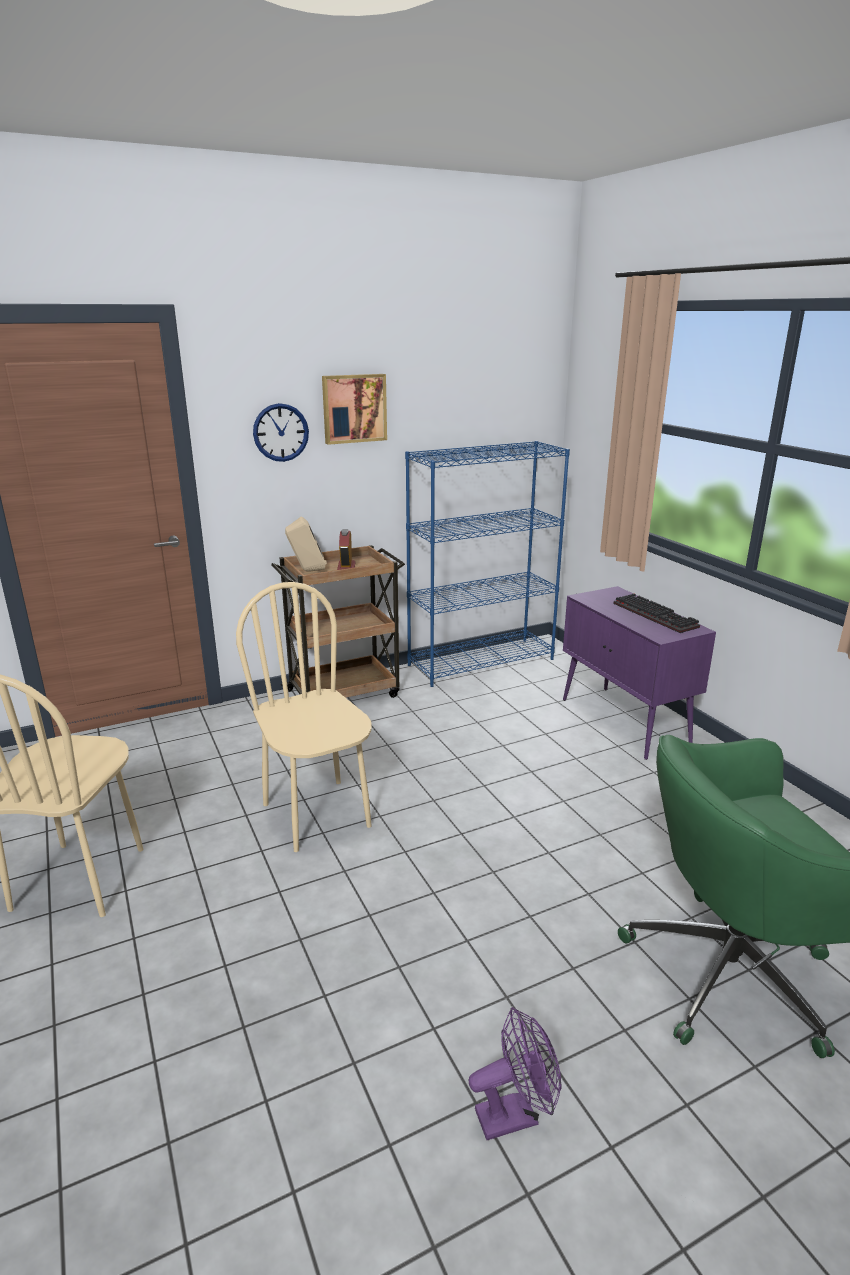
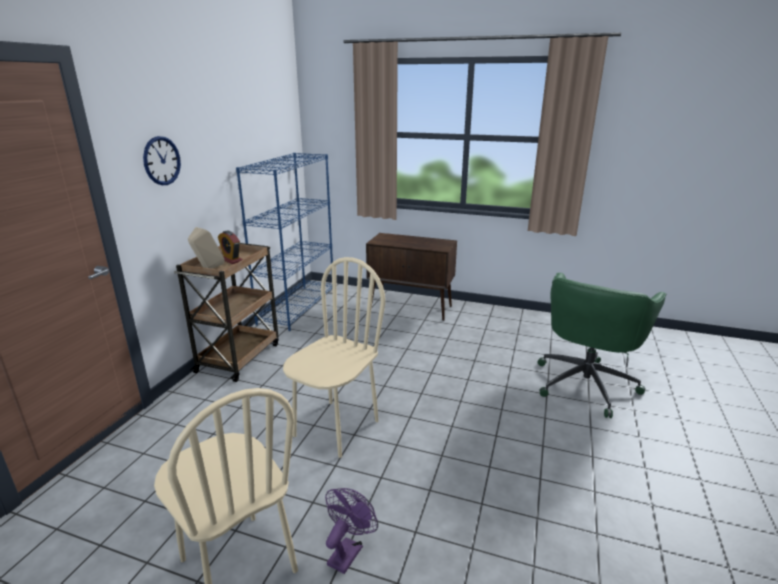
camera: 45 degrees left, 0 degrees up
(317, 814) = (336, 428): beige chair -> beige chair turned 105 degrees clockwise
(354, 408) = (203, 137): picture -> none
(515, 1114) = (609, 483): purple fan -> purple fan (348, 551)
(625, 722) = (411, 308): purple cabinet -> brown cabinet
(657, 615) = (422, 240): keyboard -> none

